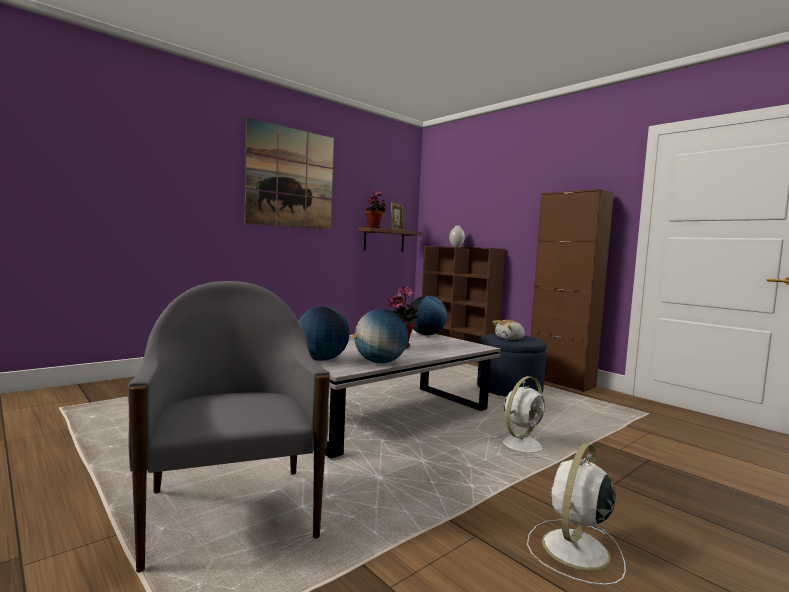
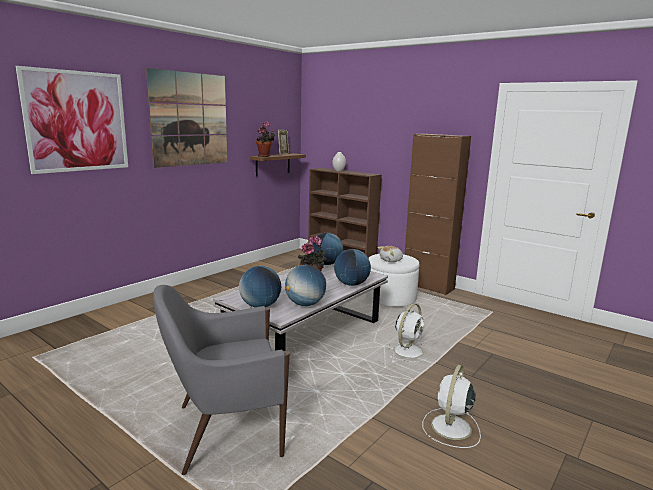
camera: 10 degrees left, 10 degrees up
(163, 161) = (77, 121): none -> picture
(231, 511) = (226, 431): grey armchair -> grey armchair turned 75 degrees counterclockwise
(449, 351) = (351, 284): none -> globe
(509, 389) = (390, 298): blue ottoman -> white ottoman

